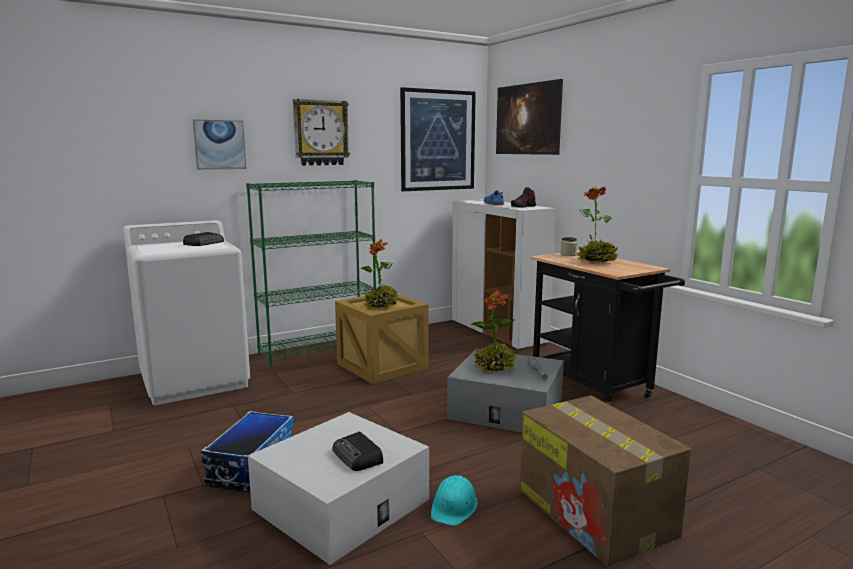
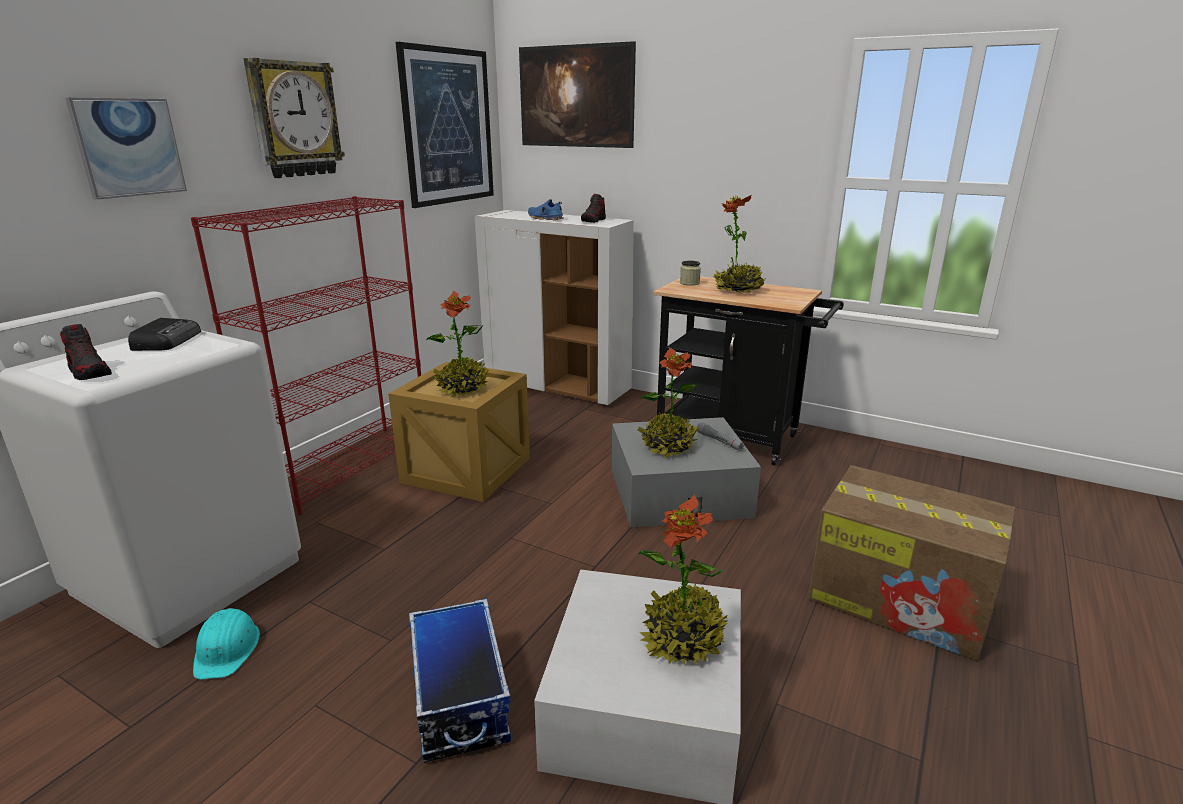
camera: 30 degrees left, 10 degrees up
(155, 249) = (90, 372): none -> shoe
(319, 350) = (347, 466): green bookcase -> red bookcase
(358, 457) = (683, 639): radio -> potted plant
(454, 507) = (770, 650): turquoise hard hat -> turquoise hard hat (227, 649)

